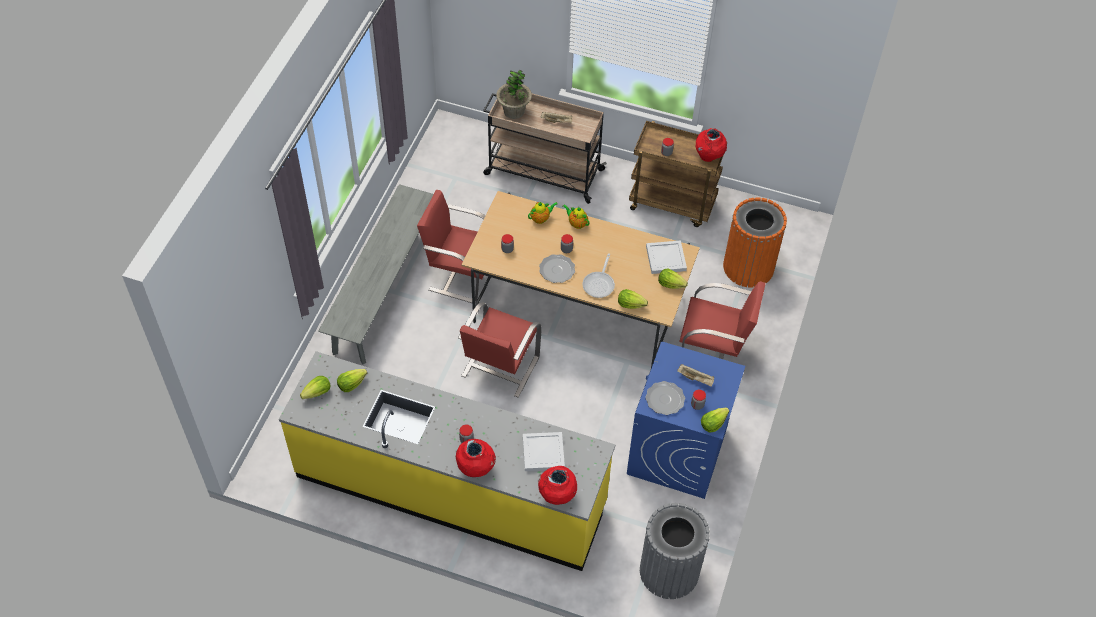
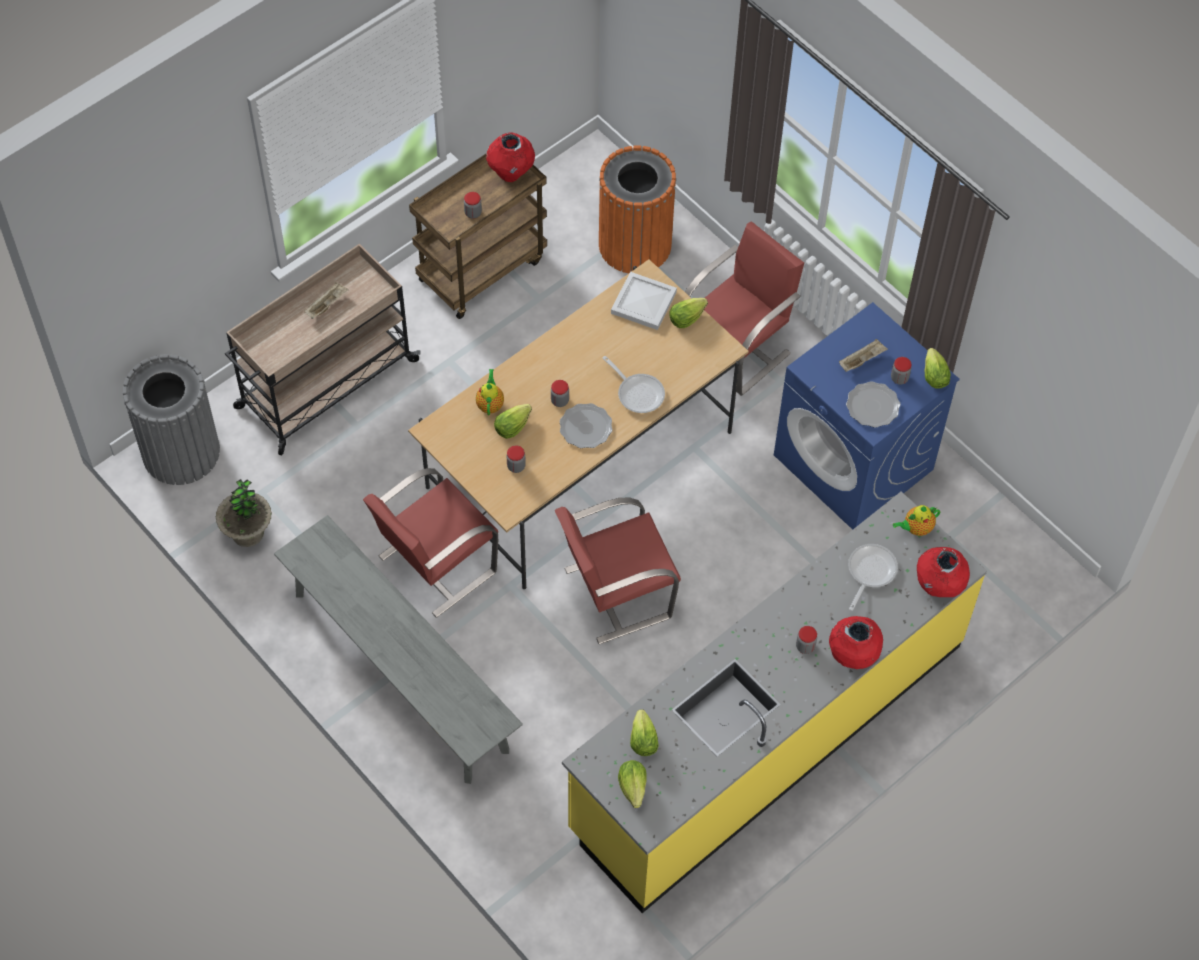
camera: 60 degrees left, 5 degrees up
(499, 367) = (615, 593): red chair -> red chair turned 105 degrees clockwise
(514, 111) = (273, 345): potted plant -> potted plant (248, 533)
(542, 452) = (869, 572): white tray -> frying pan
(576, 223) = (524, 368): teapot -> teapot (916, 528)
(630, 304) = (690, 376): lettuce -> lettuce (512, 427)
(669, 571) = (1007, 556): grey trash can -> grey trash can (181, 451)

